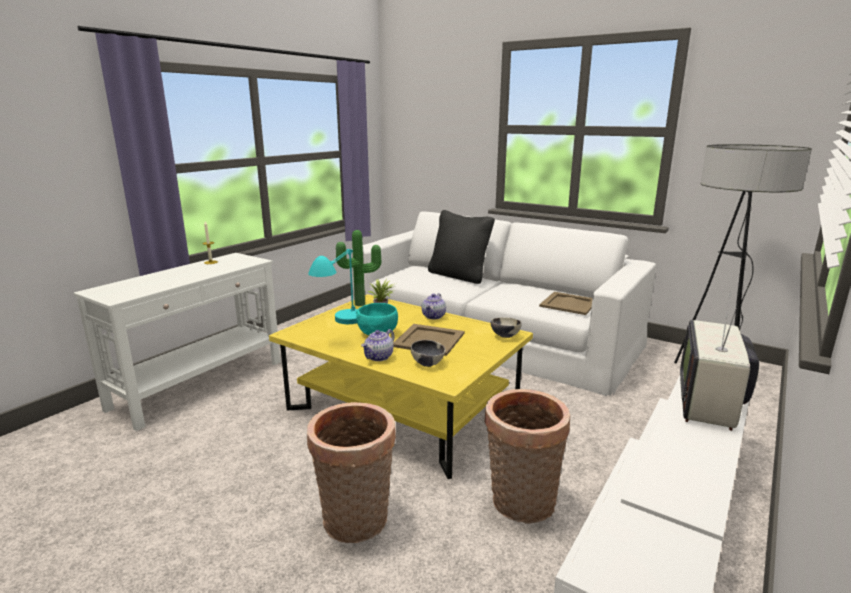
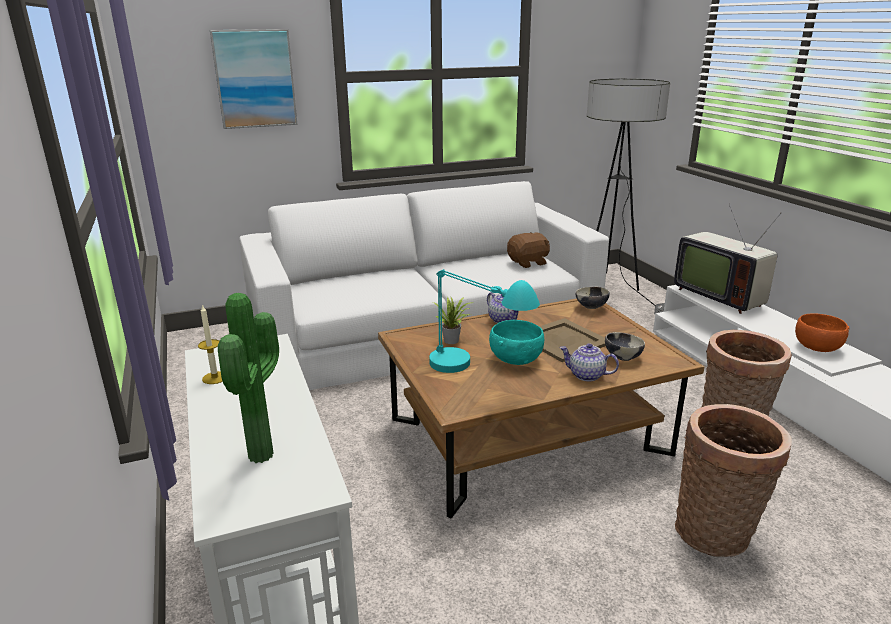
camera: 55 degrees left, 5 degrees up
(361, 305) = (411, 345): potted plant -> potted plant (266, 455)
(379, 357) = (586, 375): teapot -> teapot turned 135 degrees clockwise
(402, 409) = (527, 436): yellow coffee table -> brown coffee table
(448, 127) = (255, 79): none -> picture
(459, 276) = (379, 275): black pillow -> none
(568, 303) = (528, 263): beige tray -> brown plush toy
(676, 481) = (817, 348): none -> orange bowl

